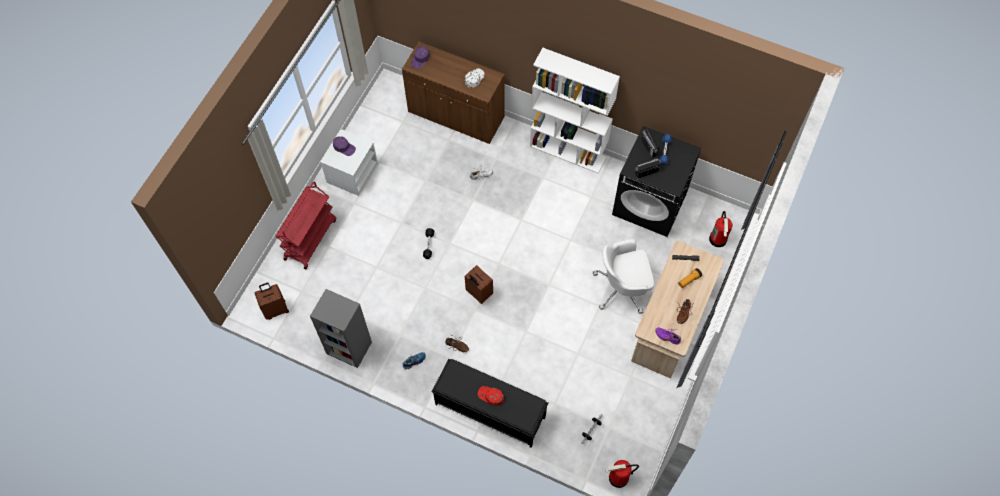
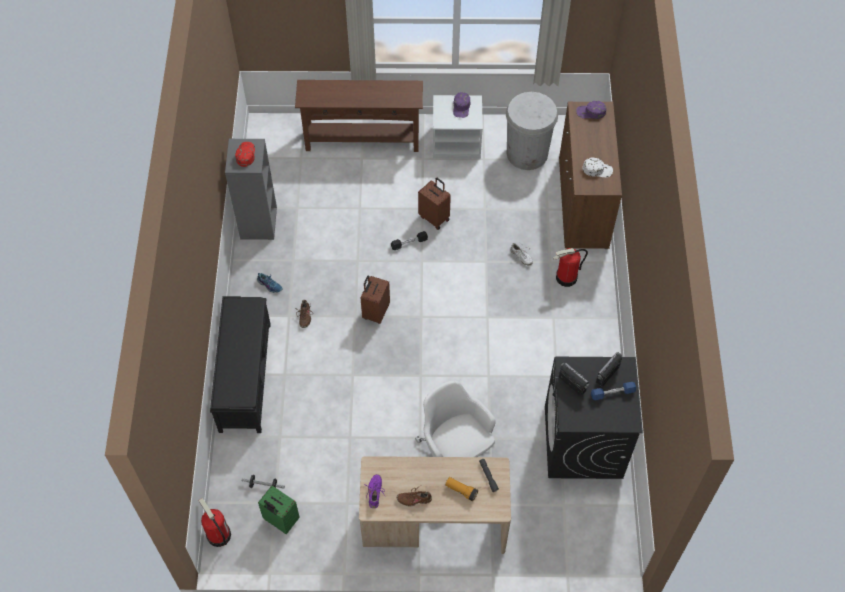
camera: 65 degrees right, 5 degrees down
(275, 309) = (271, 146): brown suitcase -> brown suitcase (434, 217)
(310, 238) = (362, 140): red cart -> brown console table
(391, 130) = (527, 153): none -> white trash can
(490, 396) = (237, 351): red cap -> red cap (245, 154)
(568, 151) = (602, 330): white bookcase -> none
(625, 428) = (280, 520): none -> green suitcase
(718, 239) = (577, 538): fire extinguisher -> fire extinguisher (566, 278)

